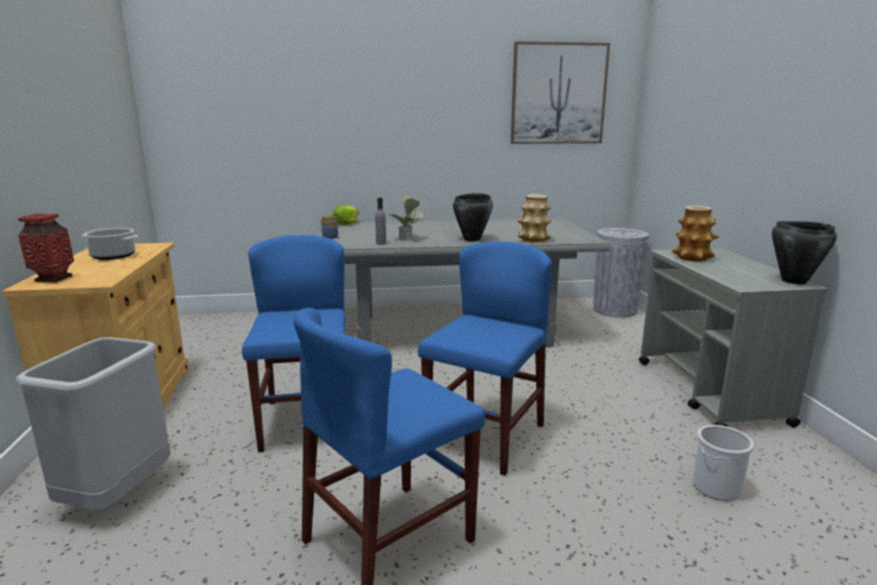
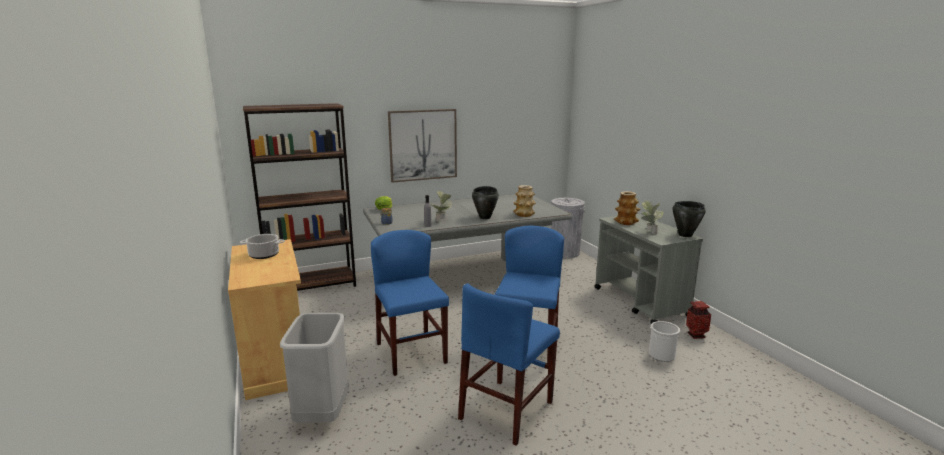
camera: 15 degrees left, 0 degrees up
(53, 279) = (250, 278): vase -> vase (696, 335)
(248, 320) = (312, 286): none -> brown bookcase
(558, 94) = (520, 110): picture -> picture (423, 145)
(726, 273) = (649, 232): none -> potted plant

